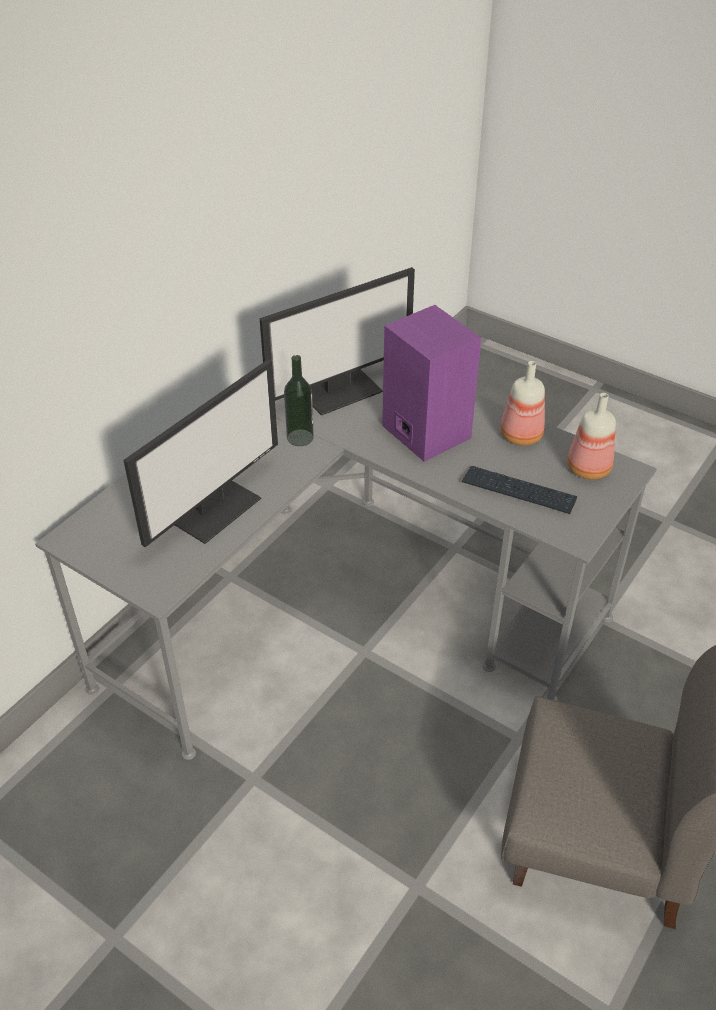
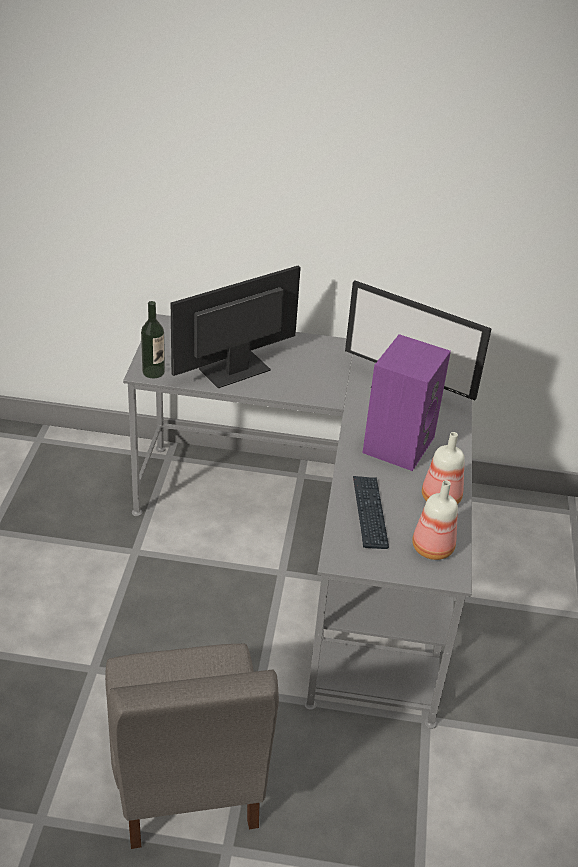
camera: 60 degrees right, 5 degrees down
(215, 508) = (234, 370): monitor -> monitor turned 135 degrees clockwise
(300, 437) = (337, 385): bottle -> bottle (153, 372)

